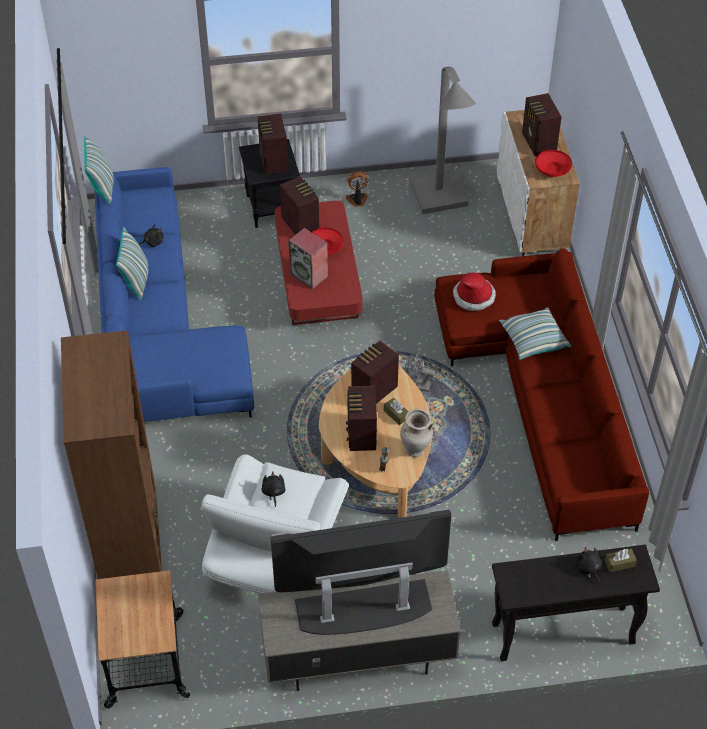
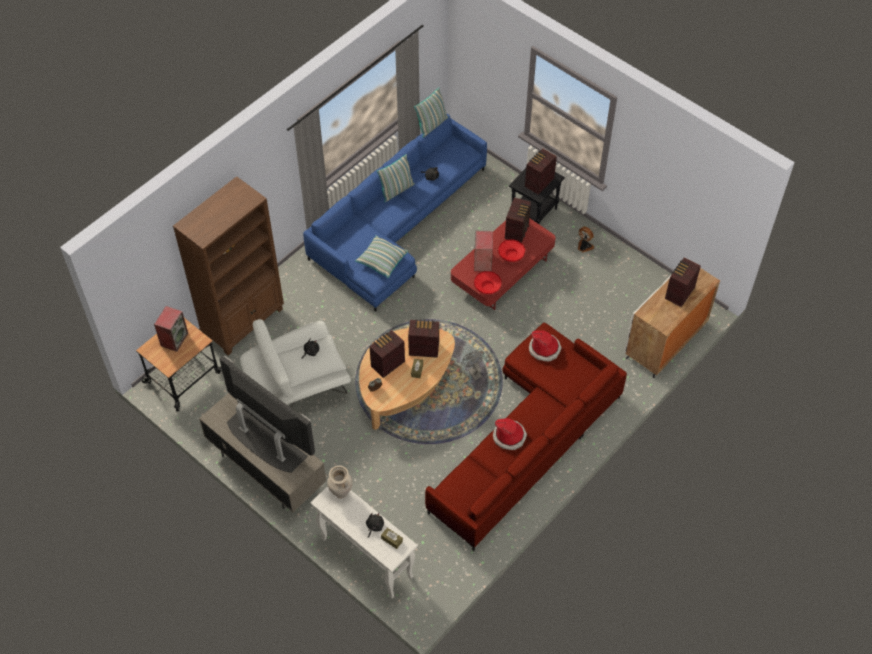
camera: 50 degrees right, 5 degrees up
(126, 608) = (174, 339): none -> speaker
(415, 451) = (400, 396): beige vase -> beige vase (341, 493)
(441, 200) = (629, 286): grey floor lamp -> none
(533, 340) = (542, 401): pillow -> pillow (382, 261)
(551, 395) = (509, 436): none -> hat
(552, 170) = (662, 315): red bowl -> red bowl (487, 287)
(561, 634) = (366, 557): black console table -> white console table

